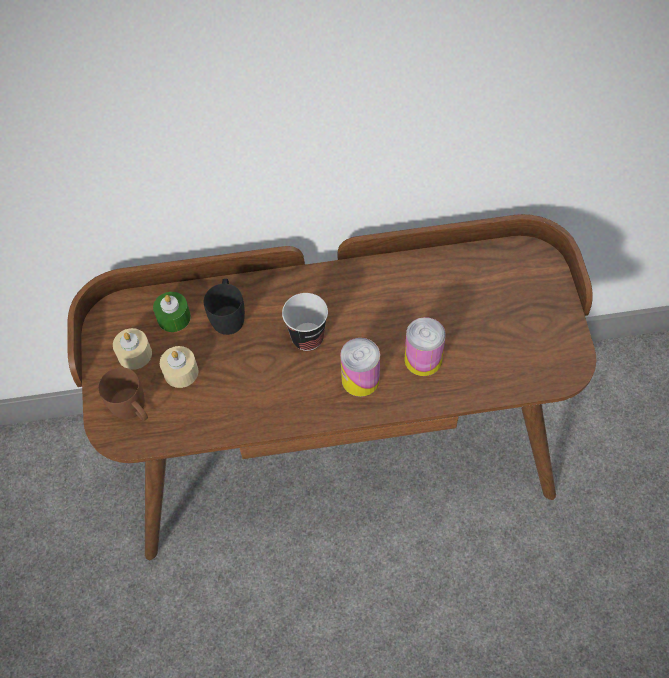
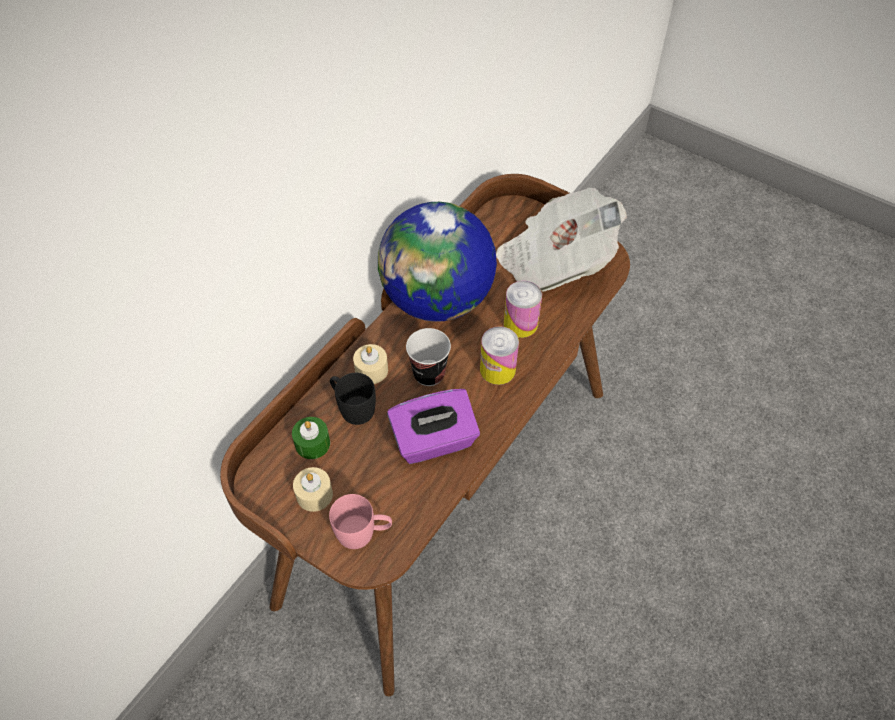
camera: 50 degrees left, 5 degrees down
(133, 409) = (363, 532): brown mug -> pink mug
(181, 372) = (367, 475): beige candle -> beige candle (371, 370)
(251, 390) = (434, 441): none -> purple tissue box
(383, 286) = (437, 300): none -> globe
(516, 333) = (555, 262): none -> newspaper

